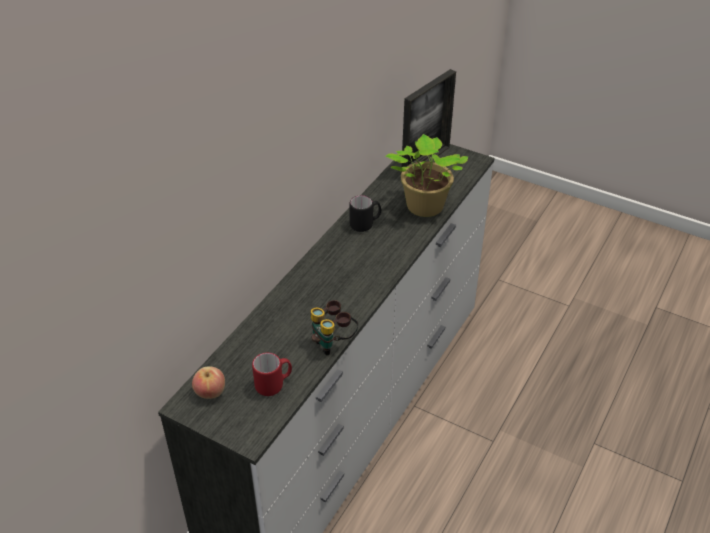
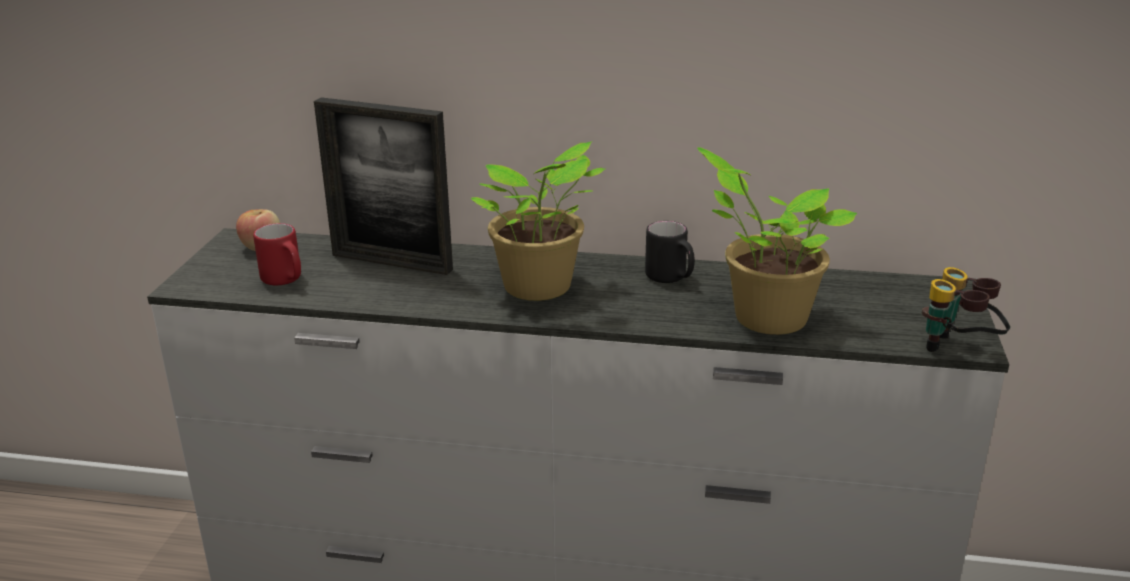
camera: 70 degrees right, 15 degrees down
(333, 343) = (383, 304): binoculars -> binoculars (958, 350)
(350, 275) = (539, 289): none -> potted plant
(425, 161) = (901, 298): picture frame -> picture frame (392, 262)

